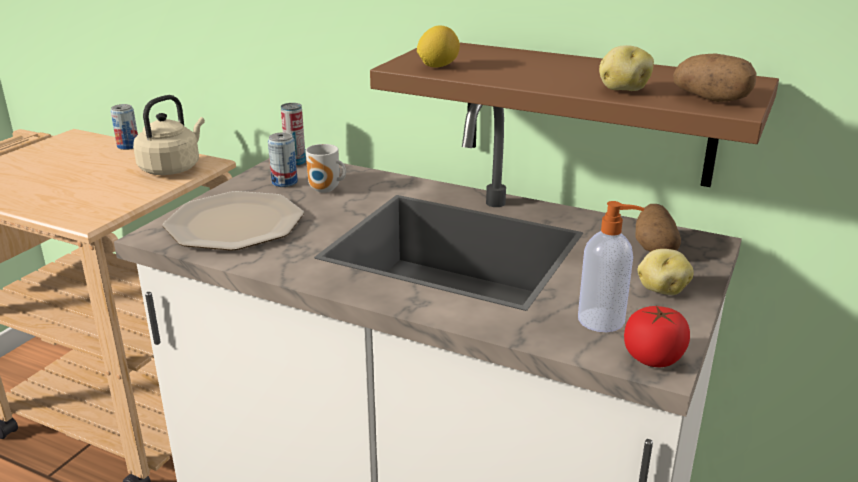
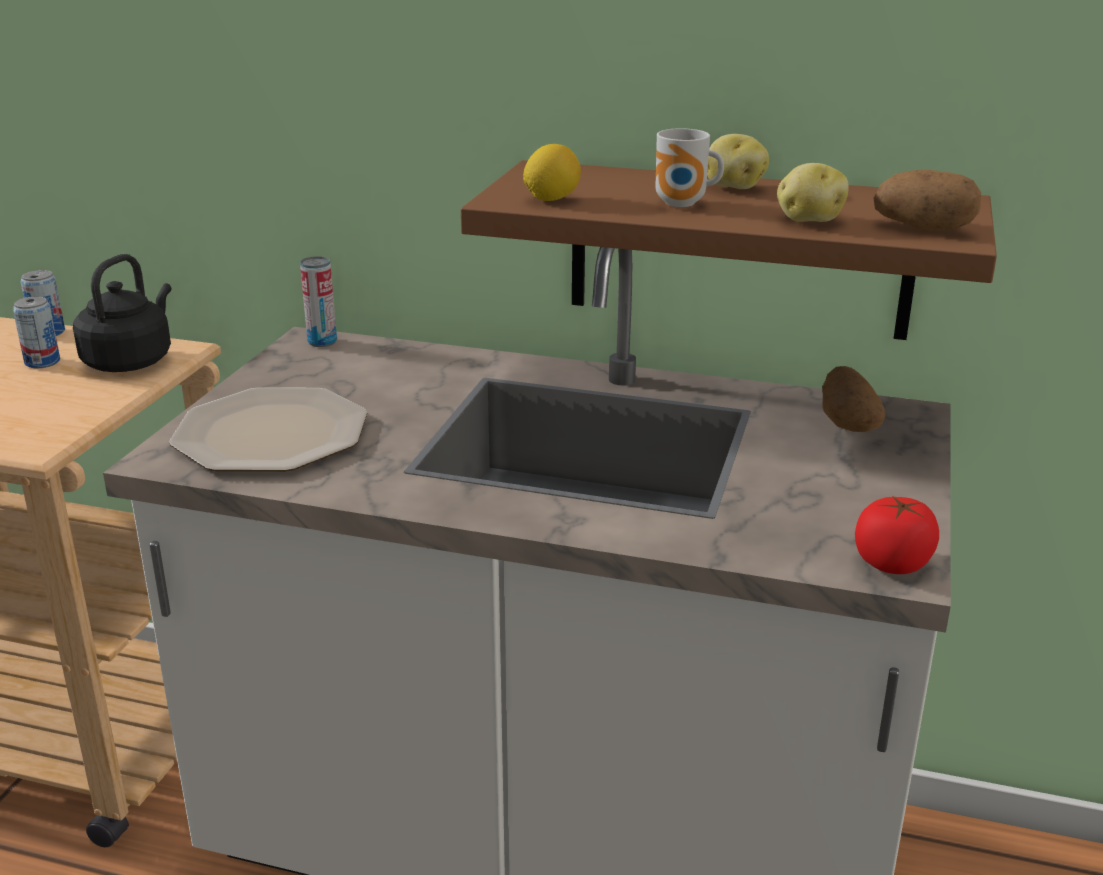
camera: 10 degrees left, 0 degrees up
(172, 168) = (131, 360): beige kettle -> black kettle
(284, 182) = (318, 371): can -> can (42, 362)
(326, 190) = (382, 378): mug -> mug (683, 204)
(603, 320) = (815, 523): soap dispenser -> none
(661, 290) = (874, 477): potato -> potato (733, 187)

